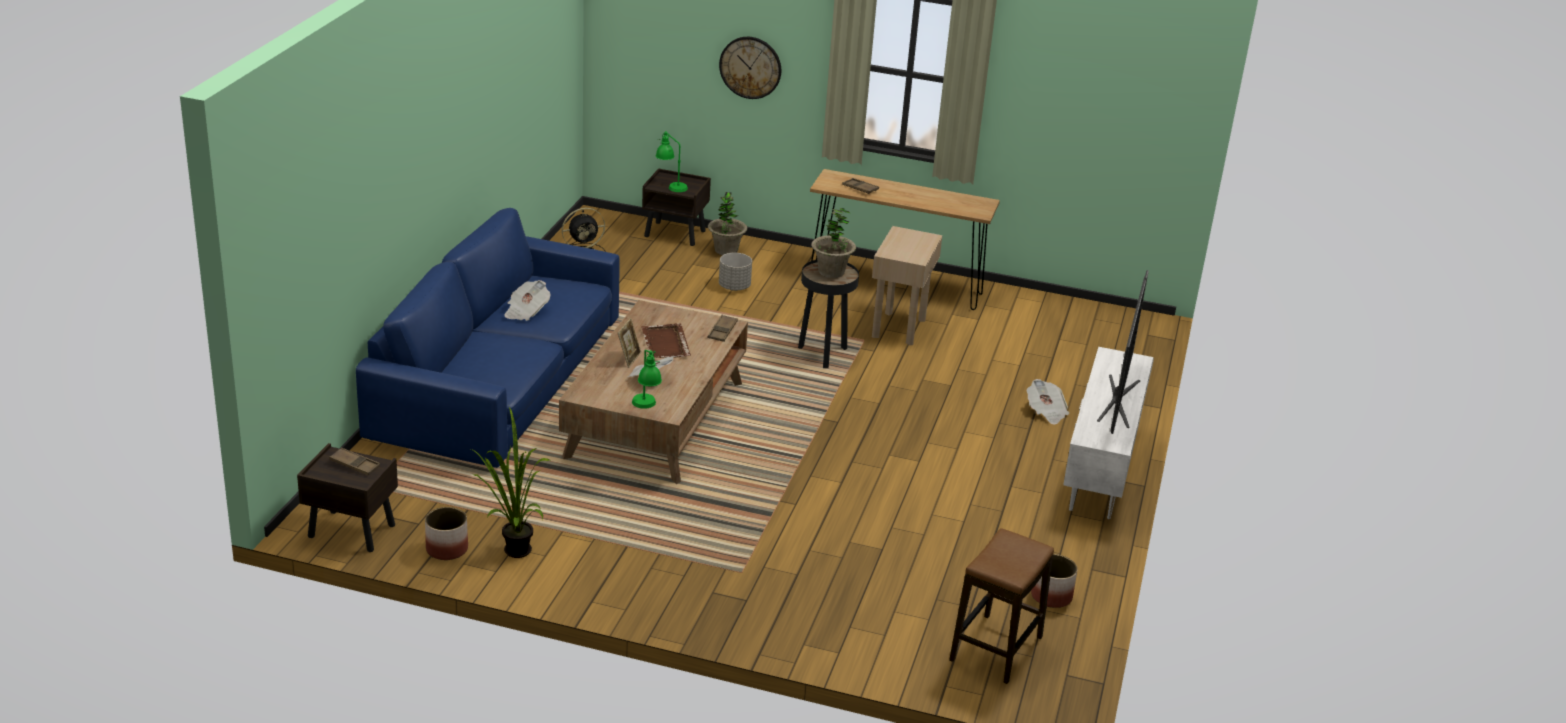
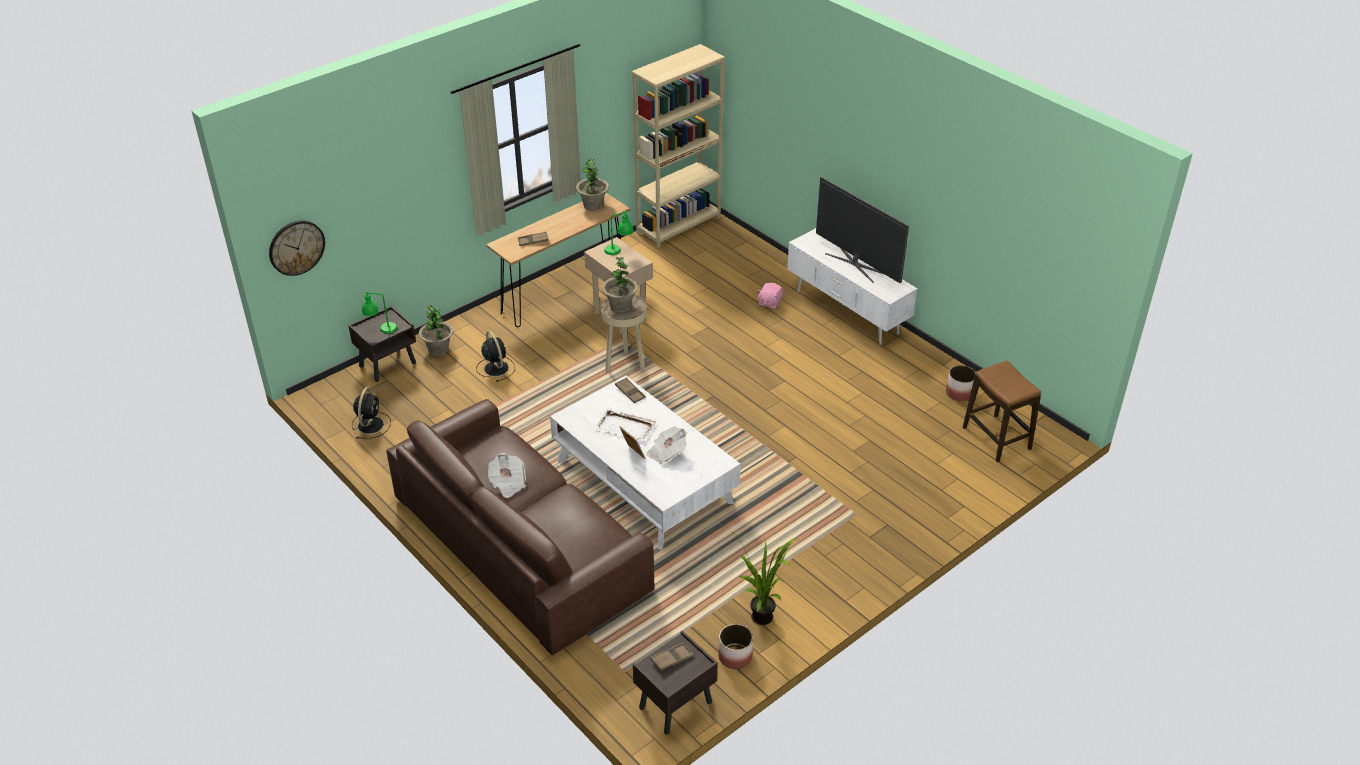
camera: 55 degrees left, 10 degrees up
(499, 378) = (522, 543): blue sofa -> brown sofa
(646, 407) = (706, 470): green table lamp -> green table lamp (619, 251)
(656, 419) = (644, 481): brown coffee table -> white coffee table
(665, 344) = (626, 427): brown tray -> white tray
(734, 287) = (496, 368): grey planter -> black fan
(750, 67) = (401, 202): wall clock -> wall clock (296, 247)
(823, 355) = (625, 365): black side table -> beige side table
(965, 201) = (593, 205): none -> potted plant
(1046, 412) = (769, 303): newspaper -> pink plush toy
(1106, 315) = (679, 225): none -> beige bookcase

